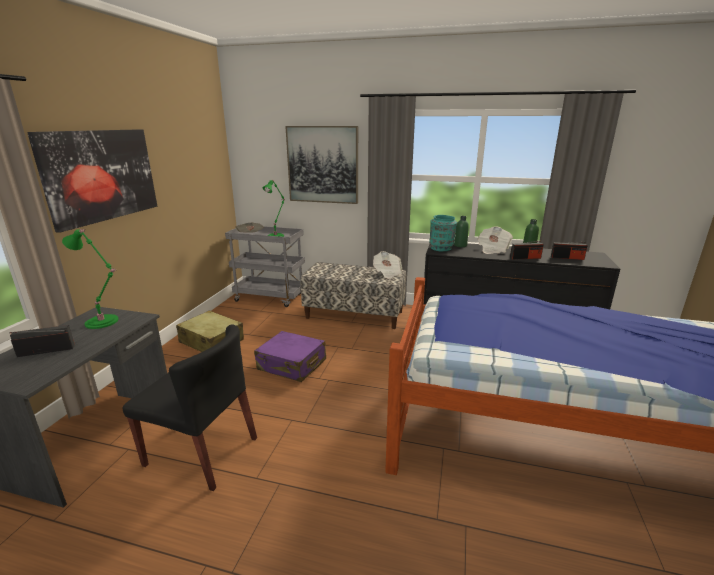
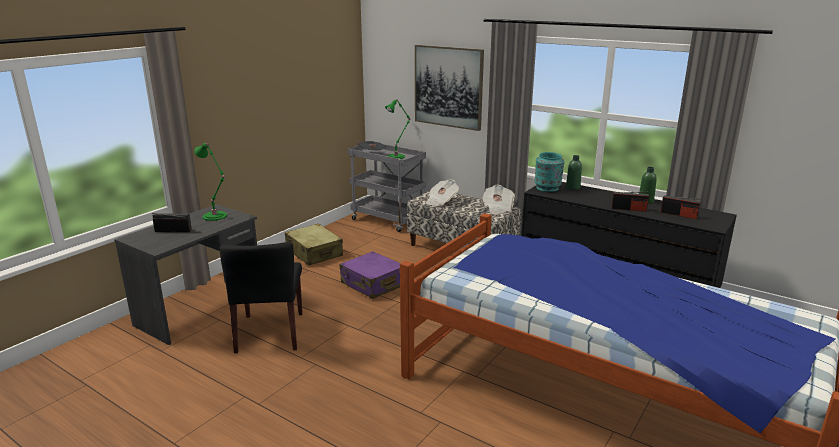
camera: 20 degrees right, 0 degrees up
(101, 175) = (234, 95): picture -> none
(202, 451) = (270, 332): black chair -> black chair turned 45 degrees clockwise
(492, 249) = (604, 196): newspaper -> newspaper (441, 201)

